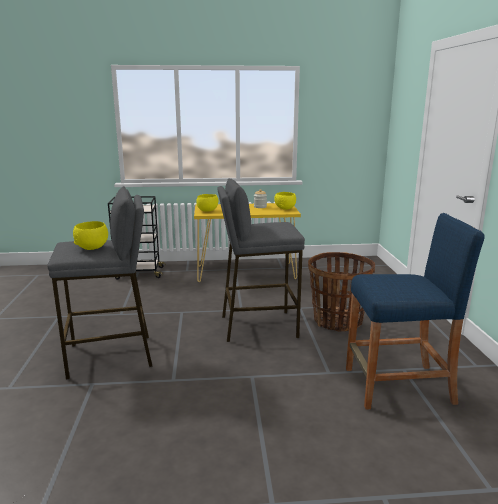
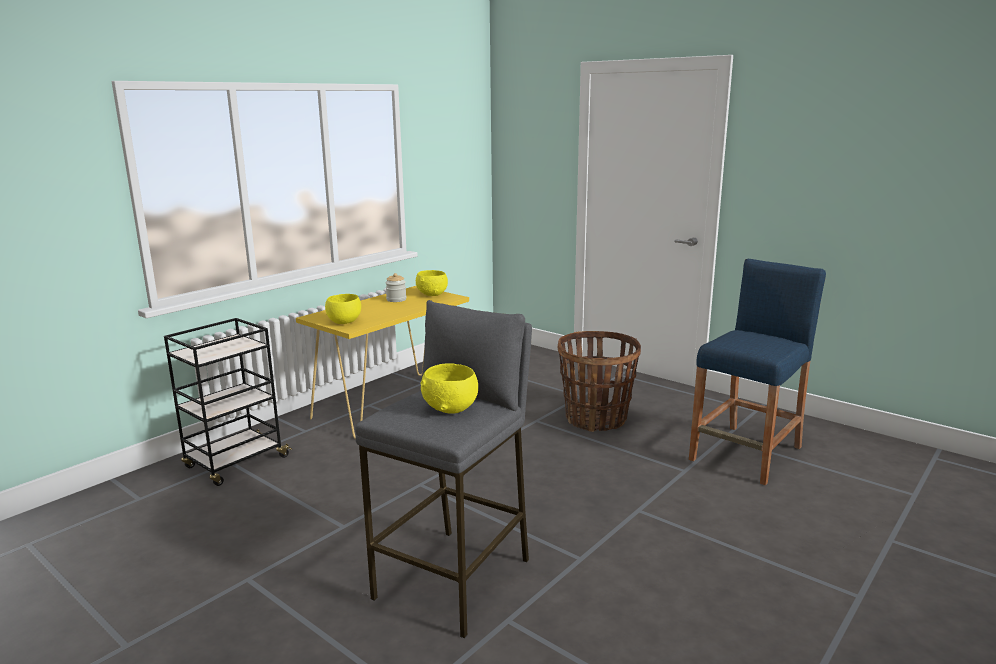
camera: 45 degrees left, 0 degrees up
(258, 326) = (538, 458): grey stool -> none

